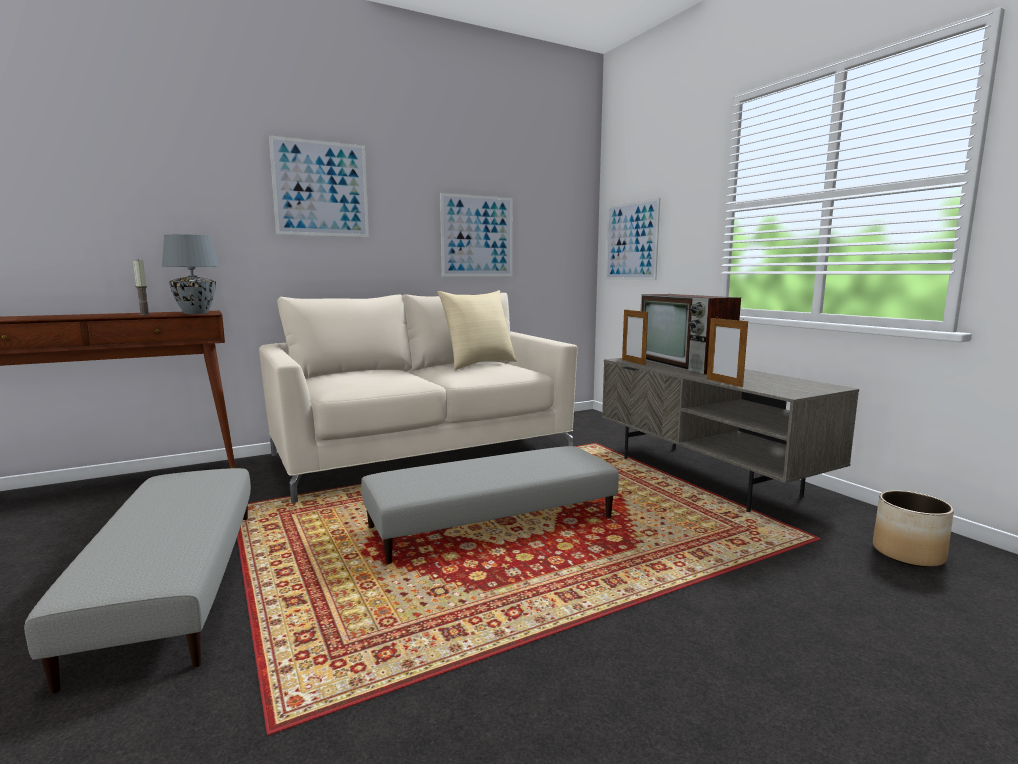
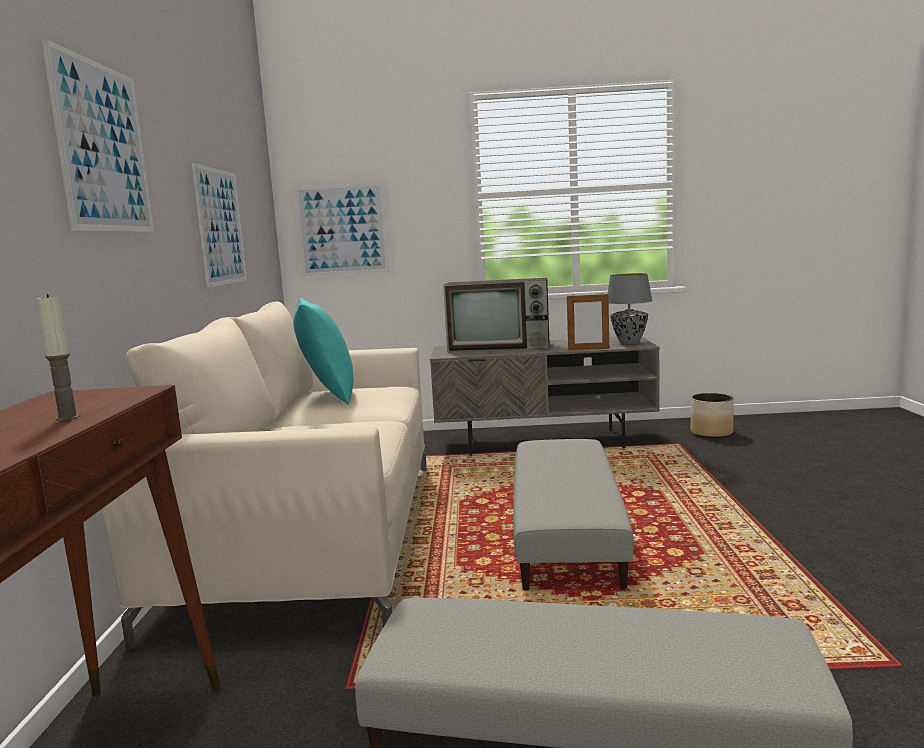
camera: 60 degrees left, 0 degrees up
(195, 313) = (115, 396): grey table lamp -> grey table lamp (629, 342)
(478, 364) = (328, 396): beige pillow -> turquoise pillow
(633, 362) = (464, 354): picture frame -> none

